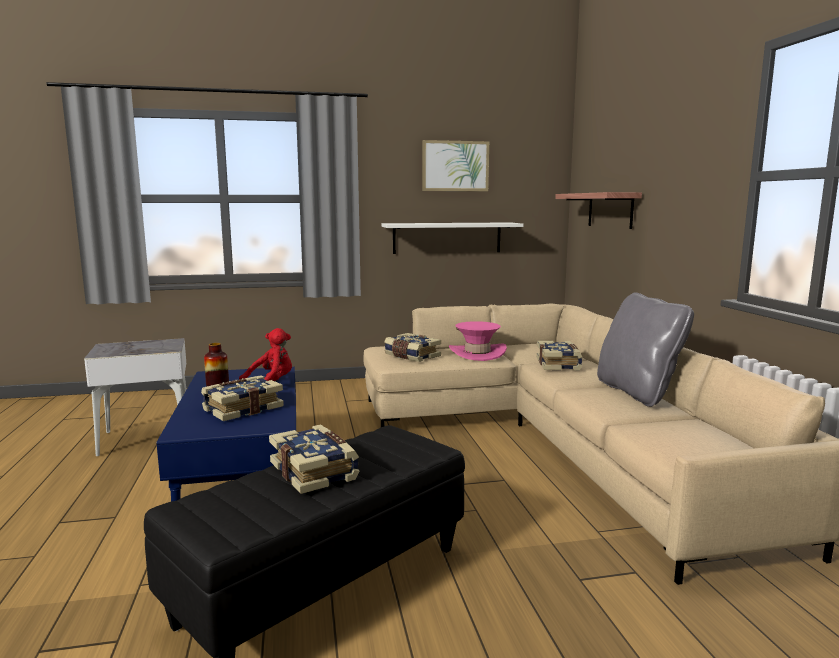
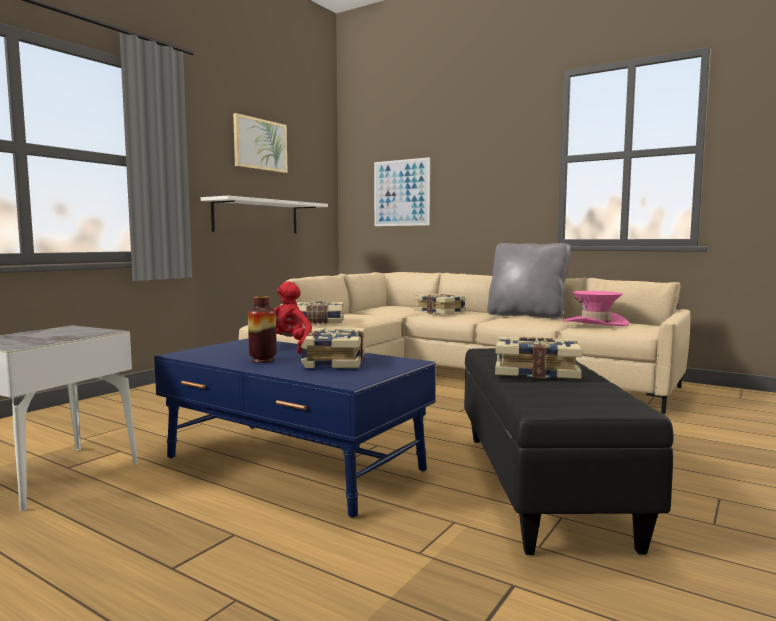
camera: 45 degrees left, 5 degrees down
(477, 353) = (361, 315): pink hat -> pink hat (595, 323)
(610, 210) = (401, 193): shelf -> picture

